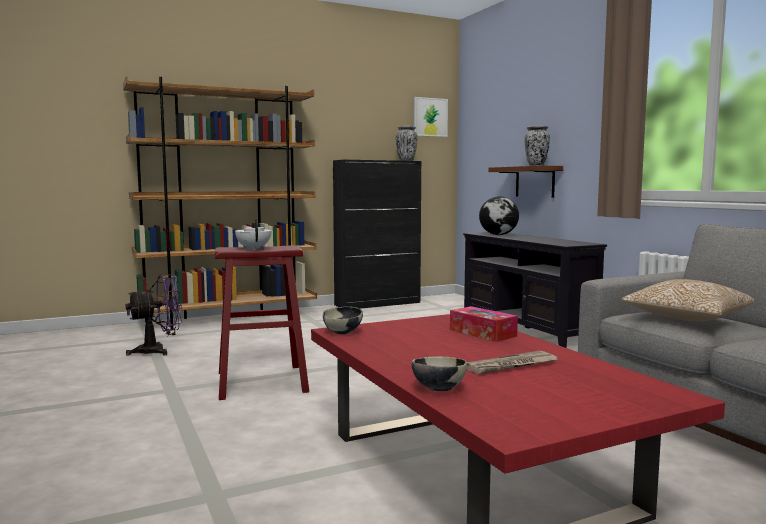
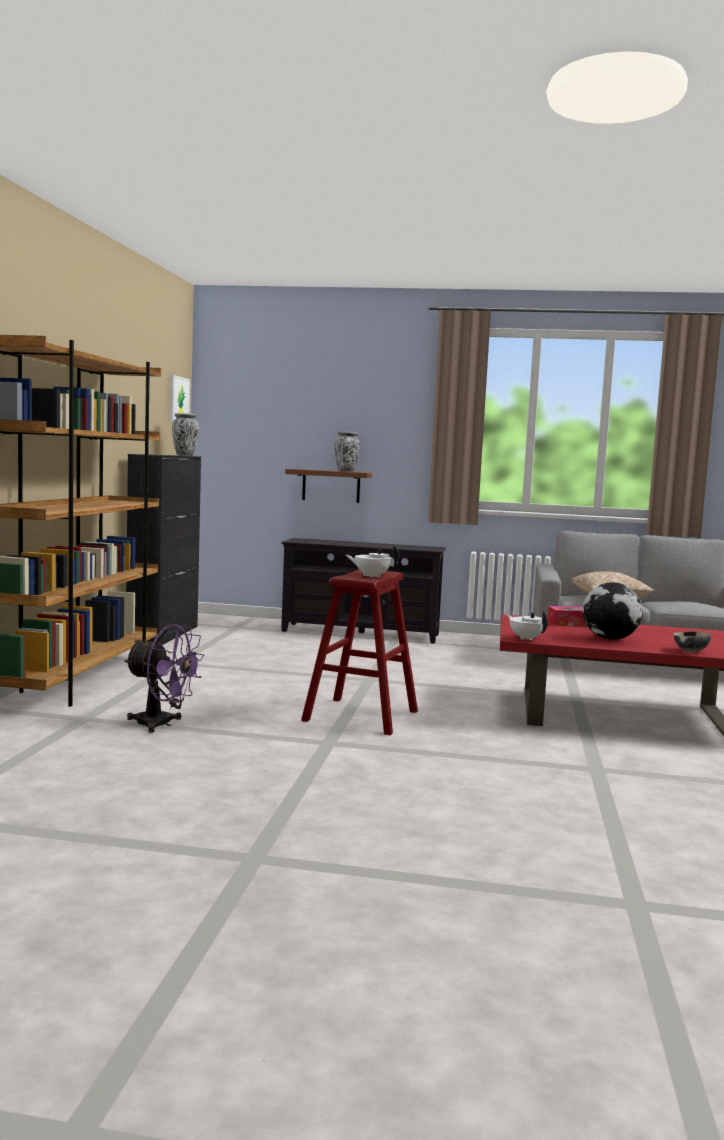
camera: 55 degrees left, 0 degrees up
(158, 351) = (161, 724): purple fan -> purple fan turned 105 degrees clockwise
(343, 332) = (526, 638): bowl -> white teapot
(499, 235) = (325, 542): globe -> globe (610, 639)
(511, 365) = (657, 636): newspaper -> none

